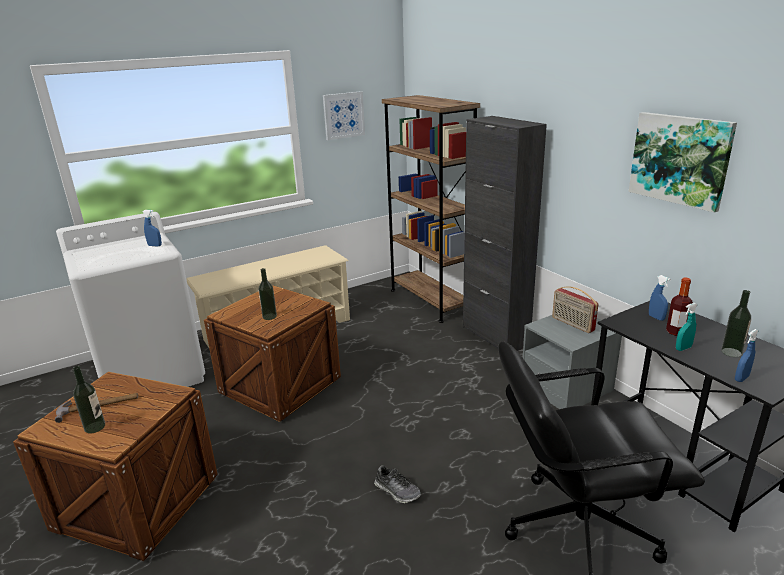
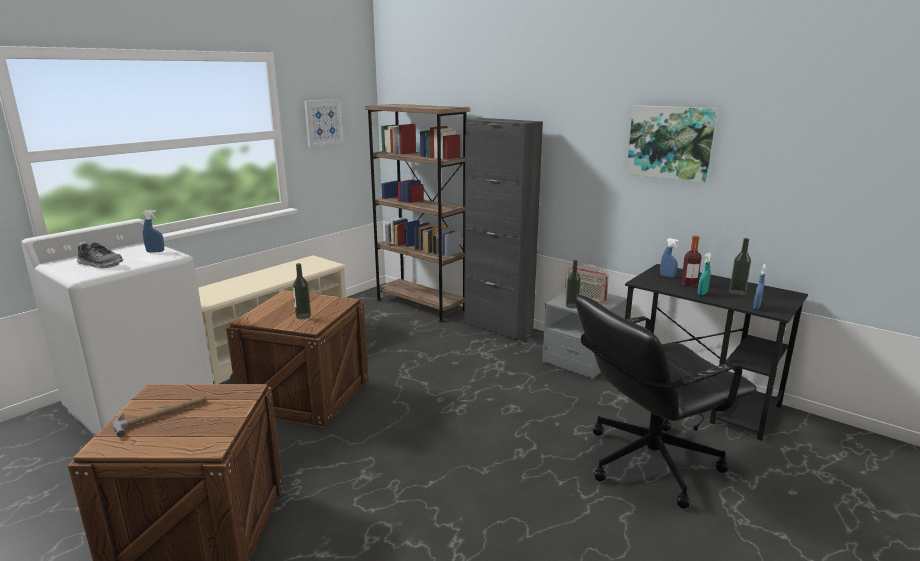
camera: 20 degrees left, 5 degrees down
(95, 427) = (173, 434): bottle -> bottle (572, 306)
(397, 491) = (478, 464): shoe -> shoe (100, 265)

